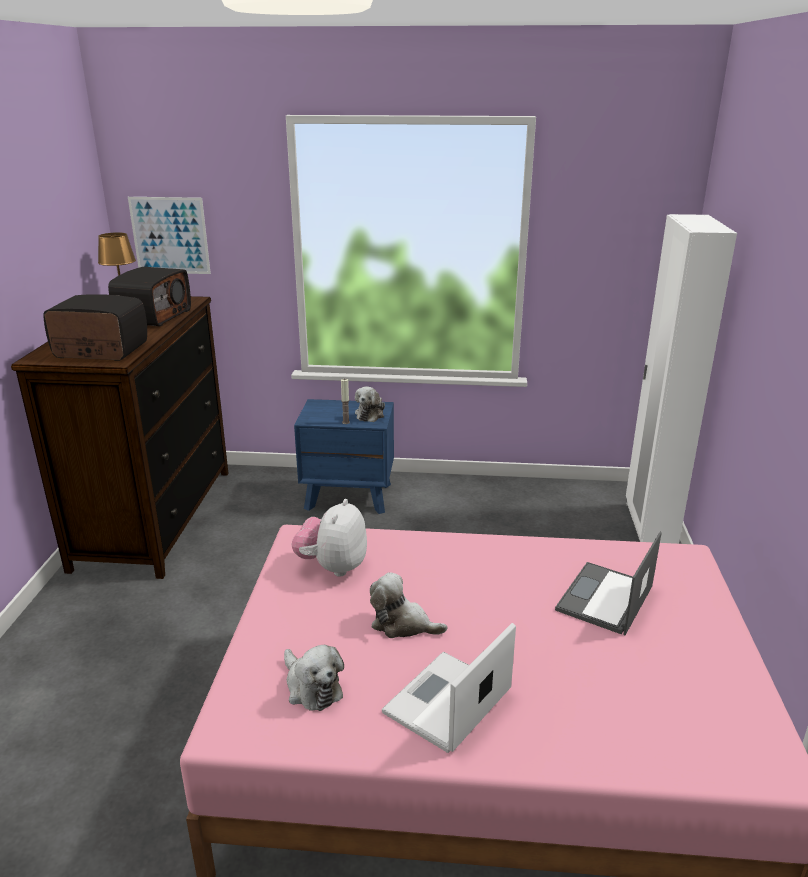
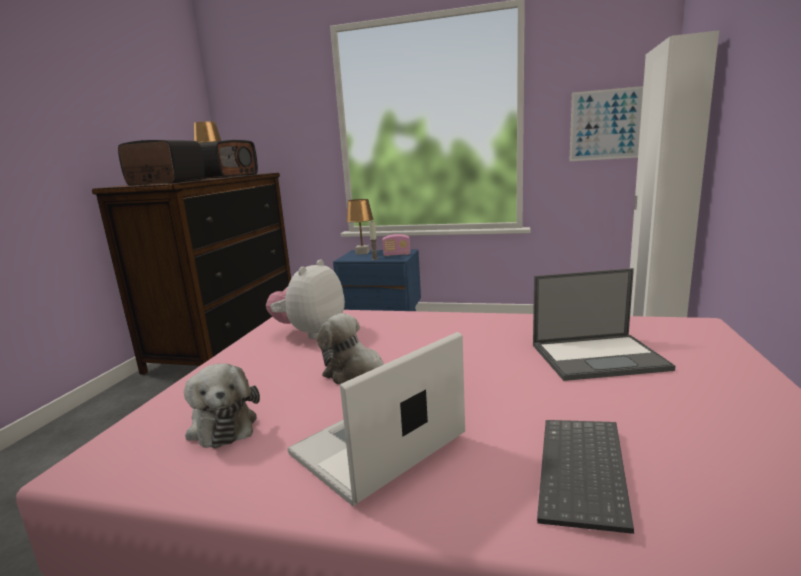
camera: 10 degrees right, 10 degrees down
(170, 235) = (252, 130): picture -> picture (605, 125)
(325, 407) = (362, 253): none -> brown table lamp
(370, 414) = (397, 255): plush toy -> radio
(596, 718) = (585, 474): none -> keyboard
(605, 599) = (599, 357): laptop -> laptop turned 135 degrees counterclockwise

